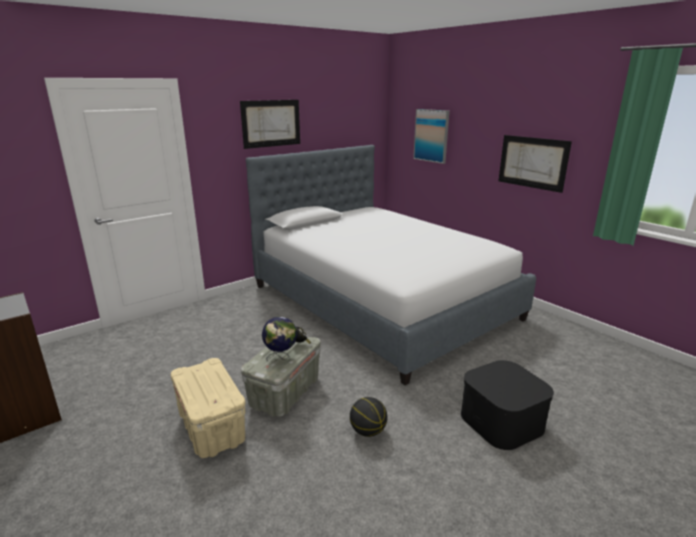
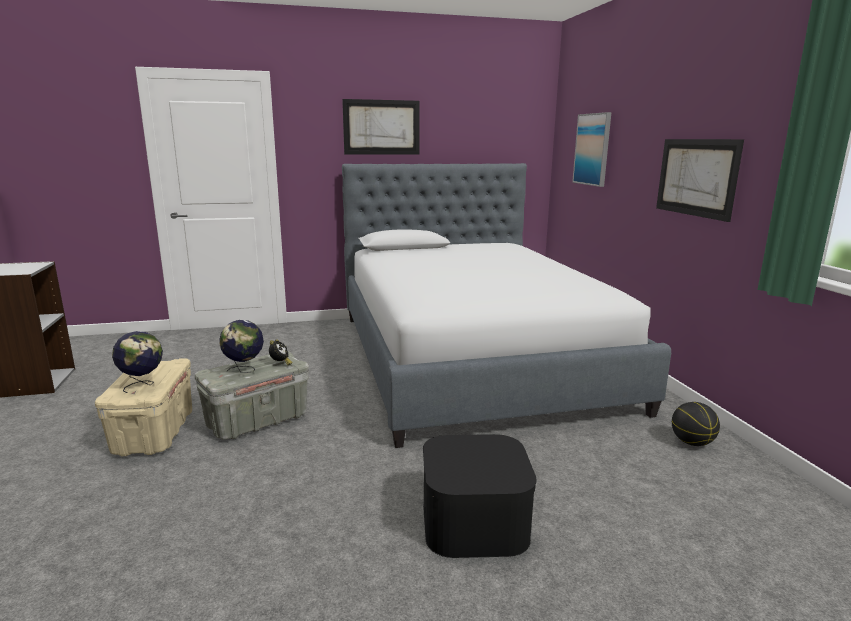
camera: 25 degrees right, 5 degrees down
(215, 392) = (143, 385): none -> globe
(368, 431) = (296, 481): basketball -> basketball (692, 442)

